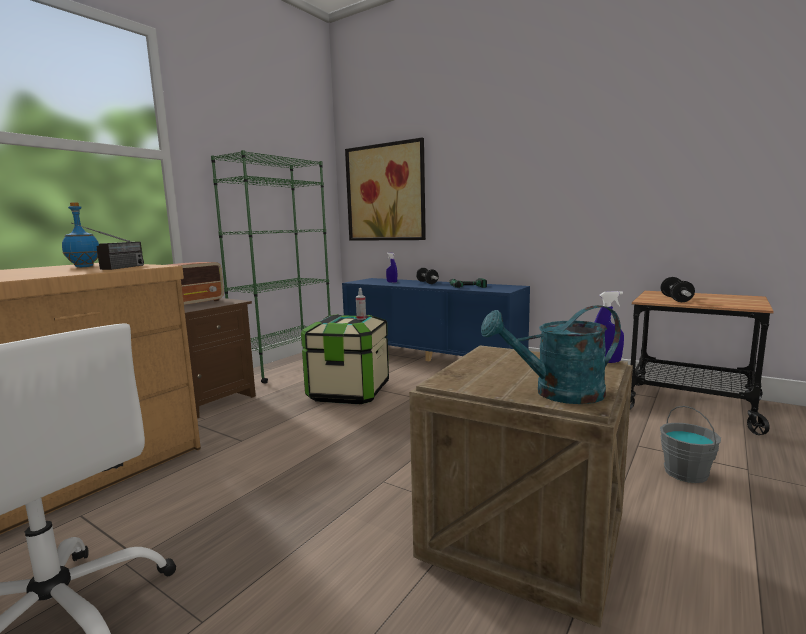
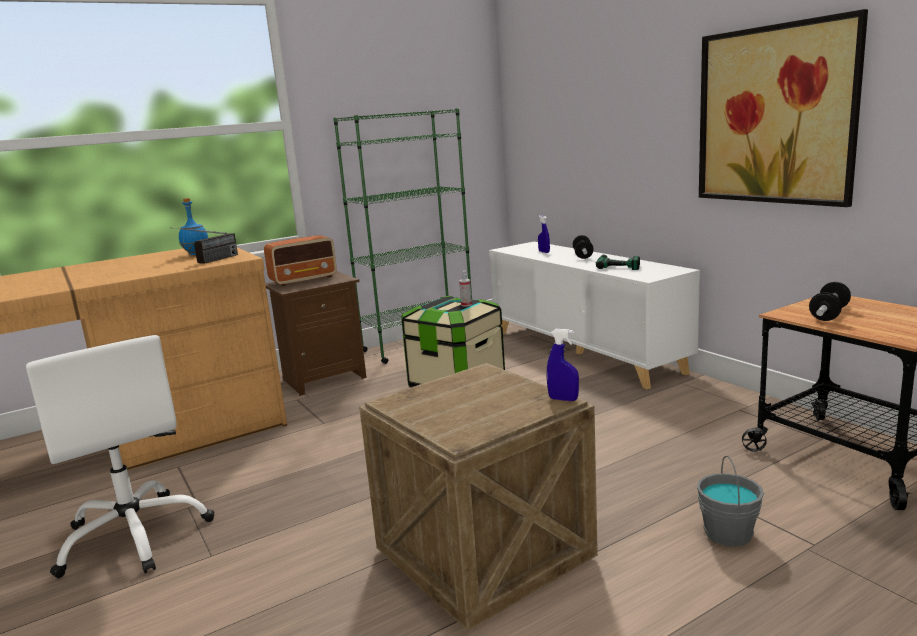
camera: 25 degrees right, 5 degrees up
(385, 193) = (548, 135): picture -> picture (775, 115)
(431, 359) = (584, 351): blue cabinet -> white cabinet
(557, 394) = (456, 427): turquoise watering can -> none

